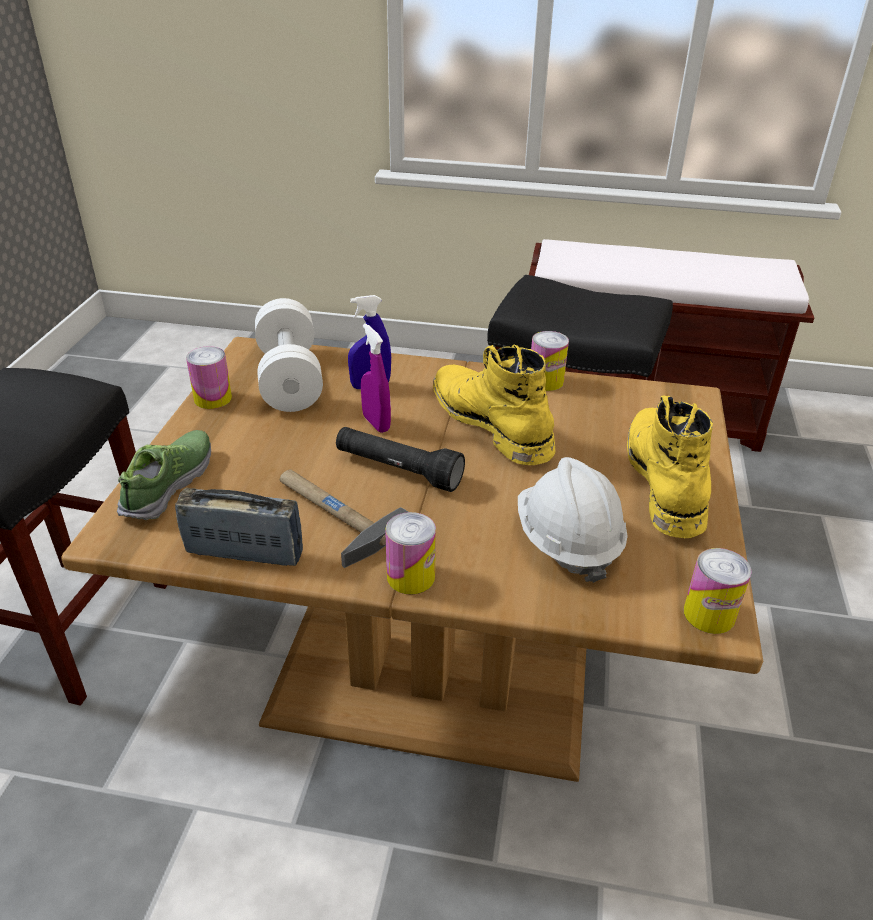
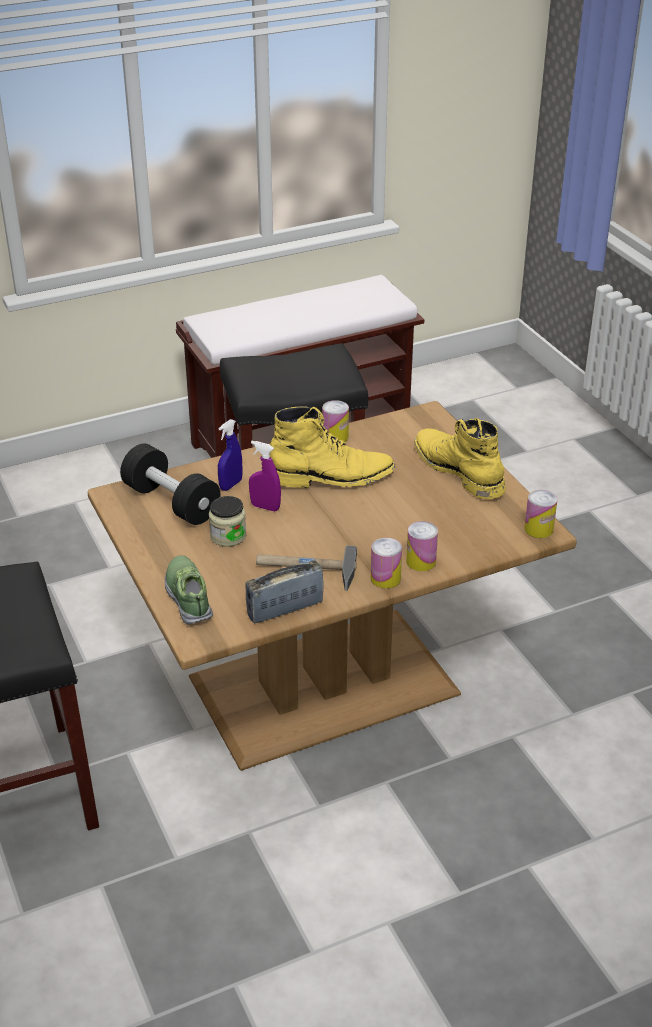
camera: 35 degrees left, 0 degrees up
(213, 398) = (138, 537): can -> can (421, 561)
(289, 378) = (171, 502): white dumbbell -> black dumbbell
(297, 437) = (228, 536): none -> jar
(398, 470) = (312, 528): black flashlight -> none
(490, 422) = (332, 477): yellow boot -> yellow boot turned 150 degrees clockwise
(567, 542) = (443, 525): white hard hat -> none

